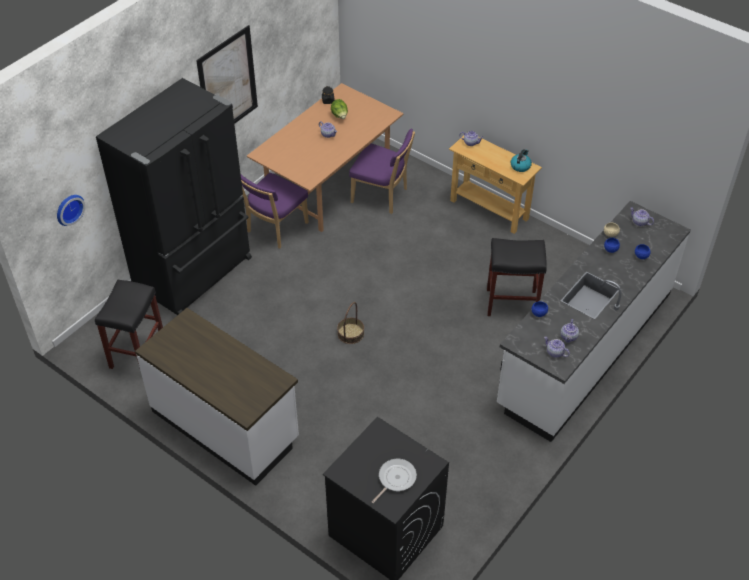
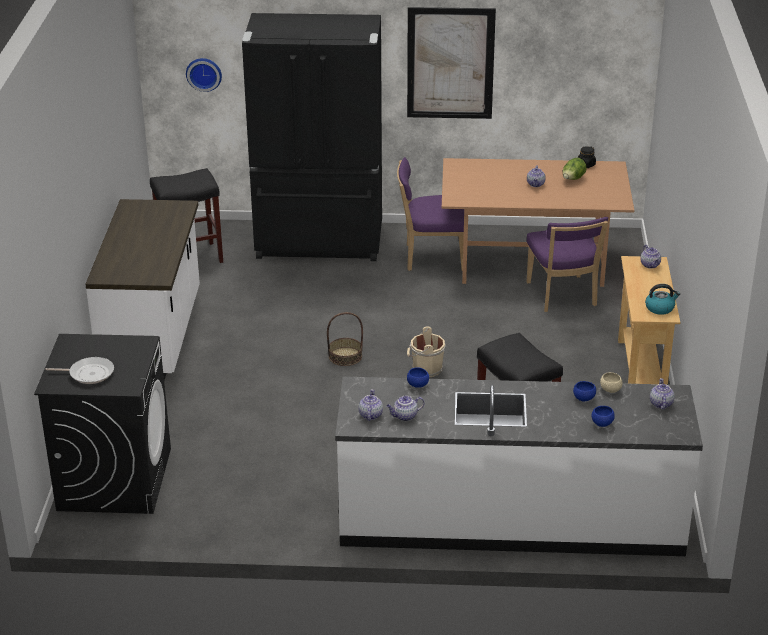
camera: 55 degrees right, 15 degrees down
(402, 302) = (425, 369): none -> beige bucket

